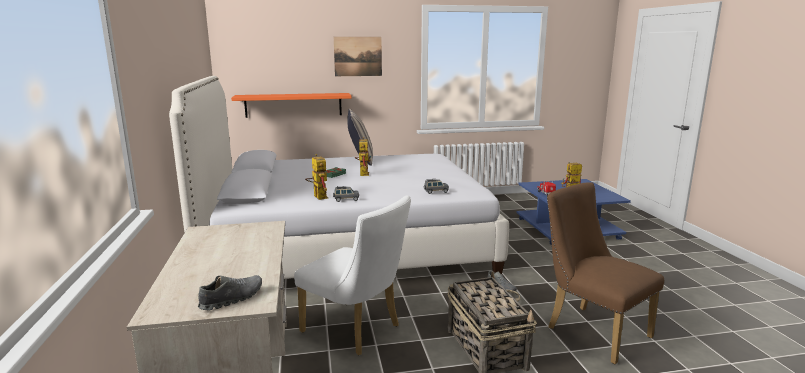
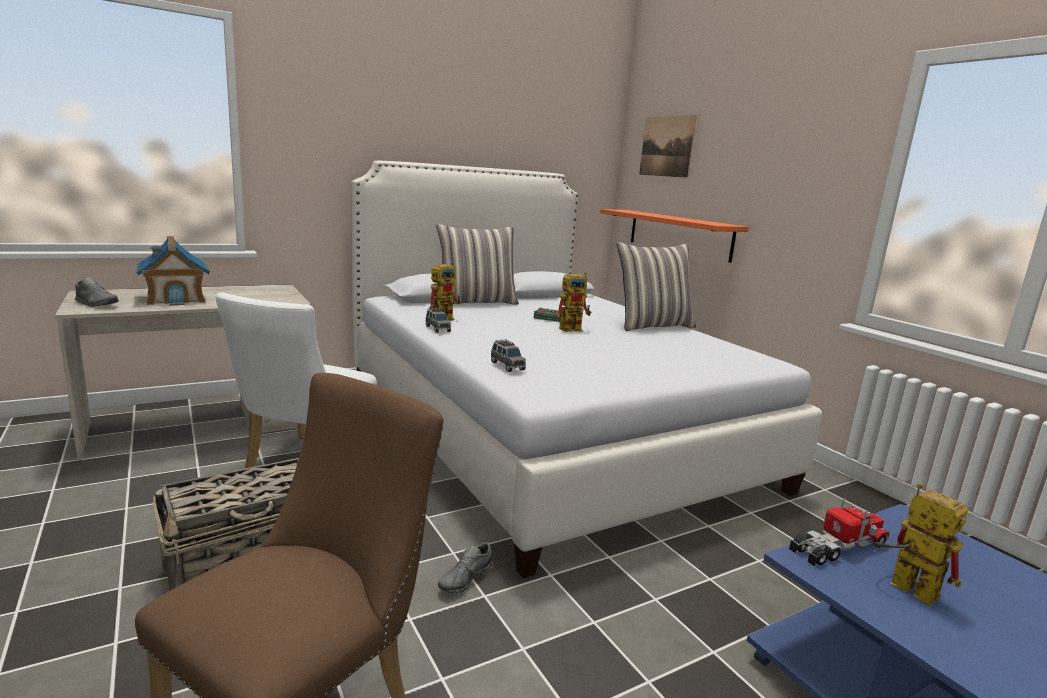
camera: 70 degrees right, 0 degrees up
(226, 266) = (176, 298): none -> toy house
(271, 185) = (477, 302): none -> pillow
(358, 56) = (774, 163): picture -> picture (666, 146)

